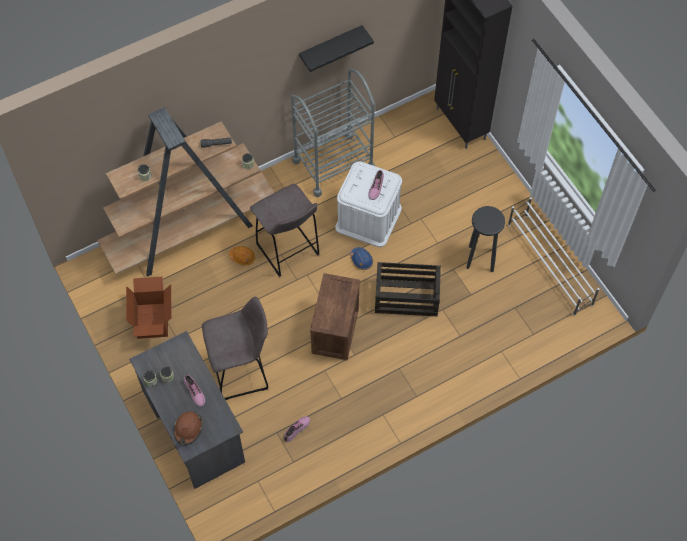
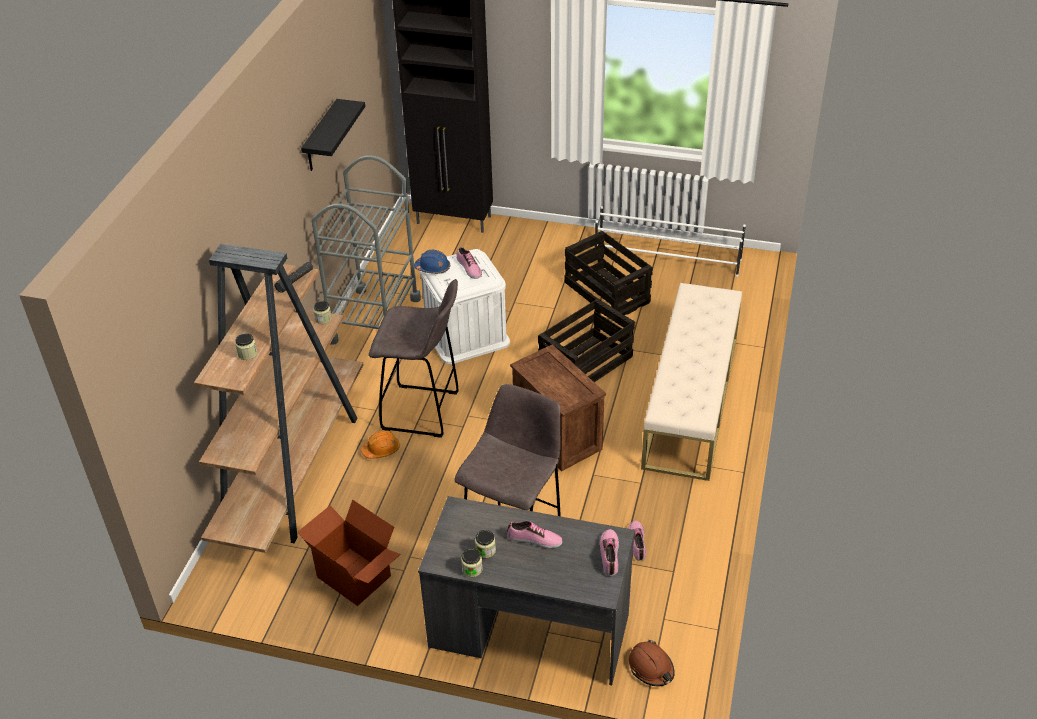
camera: 45 degrees left, 20 degrees down
(188, 429) = (576, 576): brown hard hat -> brown hard hat (651, 668)
(216, 433) = (610, 554): none -> shoe
(361, 260) = (504, 367): blue hard hat -> blue hard hat (433, 268)
(431, 374) = (691, 401): none -> beige bench
(481, 259) = (607, 293): black stool -> crate

